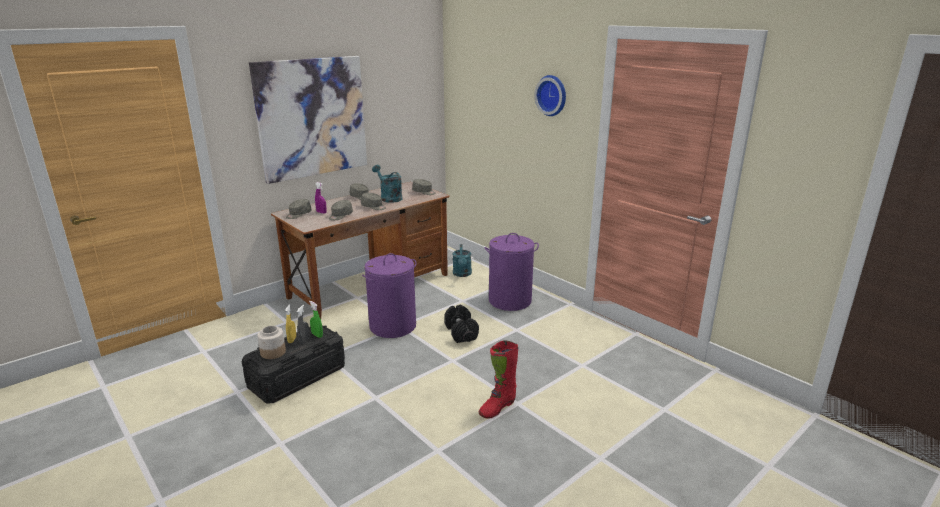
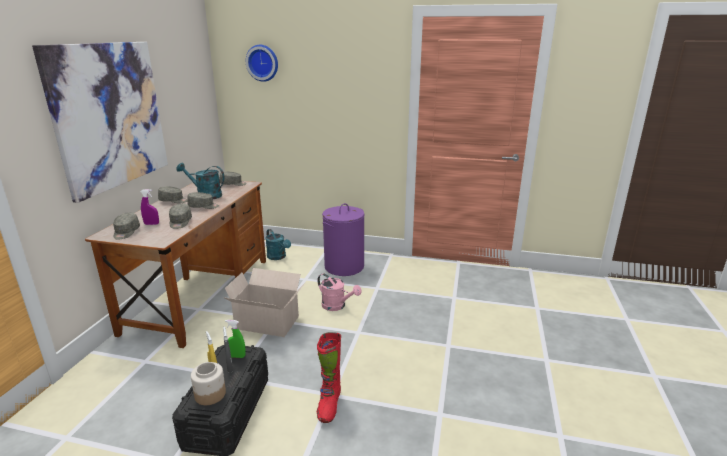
camera: 35 degrees left, 0 degrees up
(392, 326) = (268, 323): purple laundry basket -> cardboard box
(461, 333) = (337, 306): black dumbbell -> pink watering can
(497, 407) = (438, 355): red boot -> red boot (329, 405)
(552, 95) = (355, 73): wall clock -> wall clock (263, 63)

